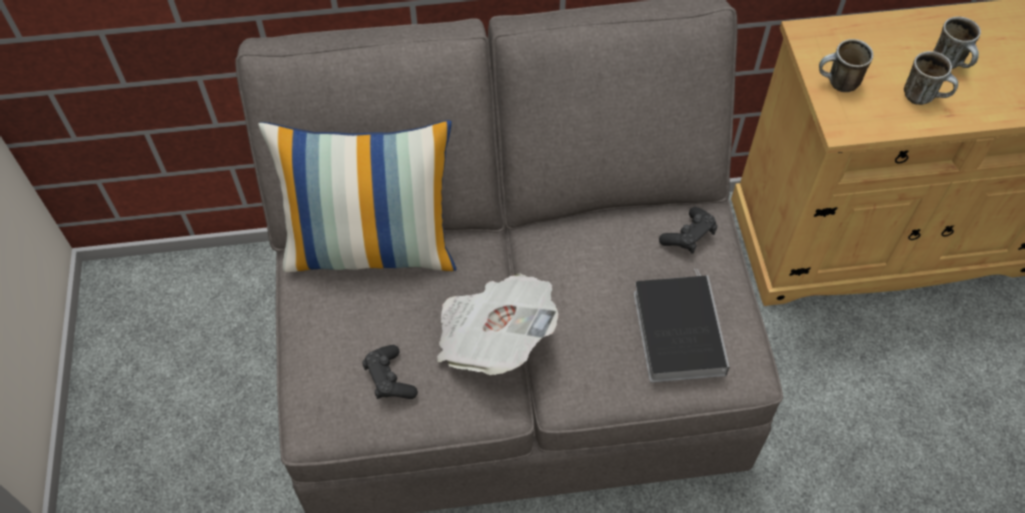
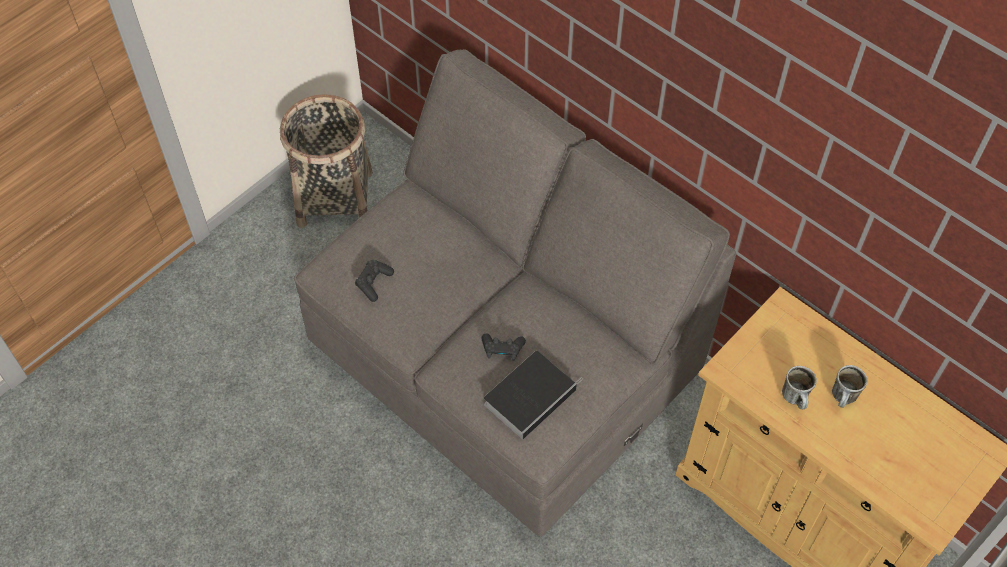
camera: 50 degrees right, 0 degrees up
(158, 367) = (335, 198): none -> basket
(372, 247) = (446, 215): pillow -> none
(493, 338) = (442, 311): newspaper -> none
(688, 236) = (602, 360): black game controller -> black game controller (502, 350)
(837, 84) = (756, 347): mug -> none

